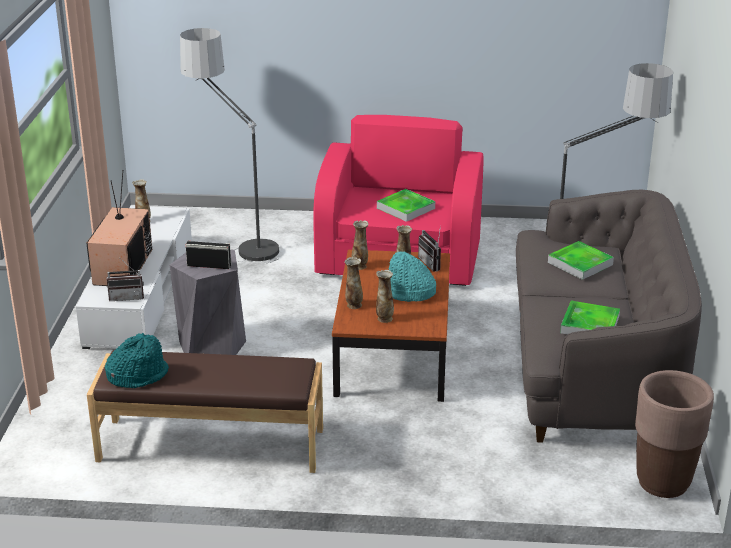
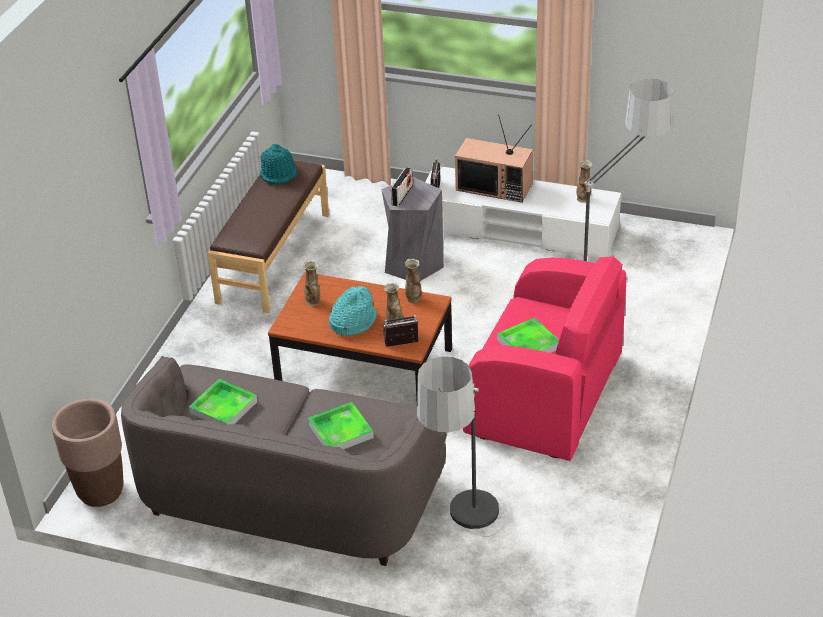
camera: 105 degrees right, 10 degrees up
(353, 305) = (343, 287): vase -> none

